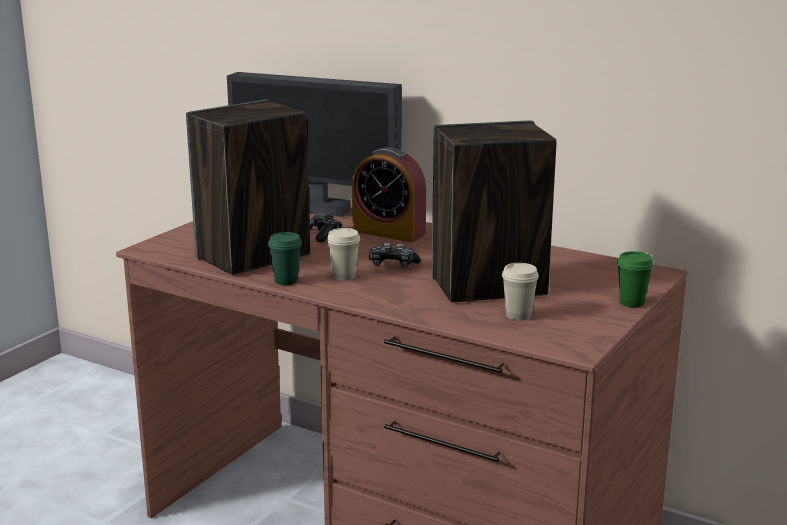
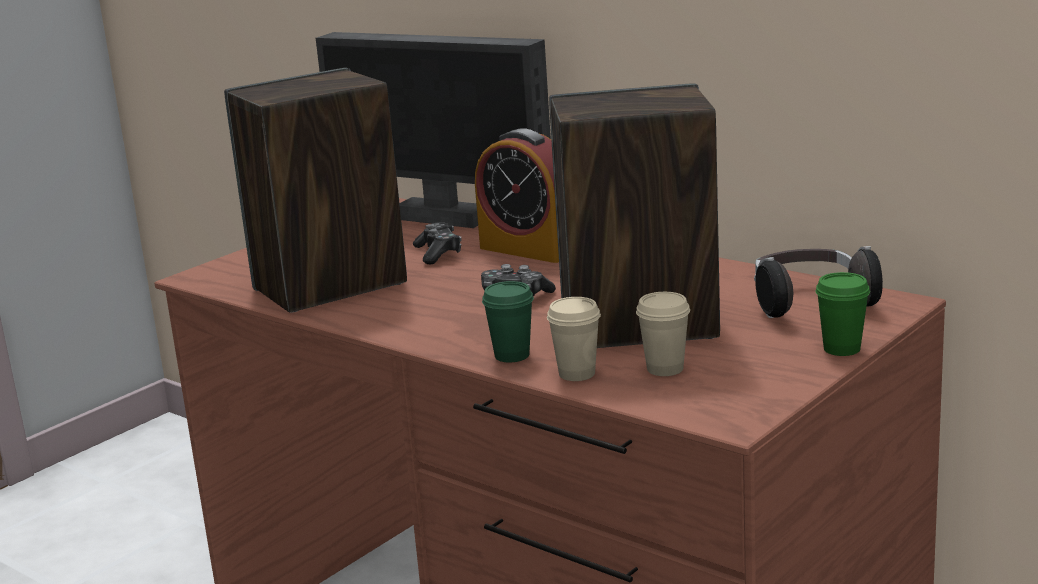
camera: 10 degrees right, 0 degrees up
(286, 281) = (359, 320): green cup -> green cup (512, 355)
(344, 276) = (440, 313): beige cup -> beige cup (577, 374)
(599, 271) = (810, 302): none -> headphones

